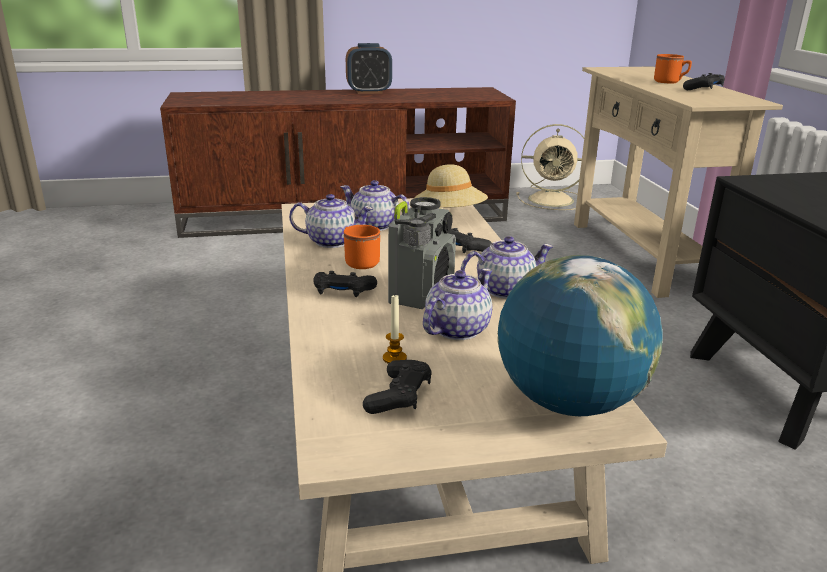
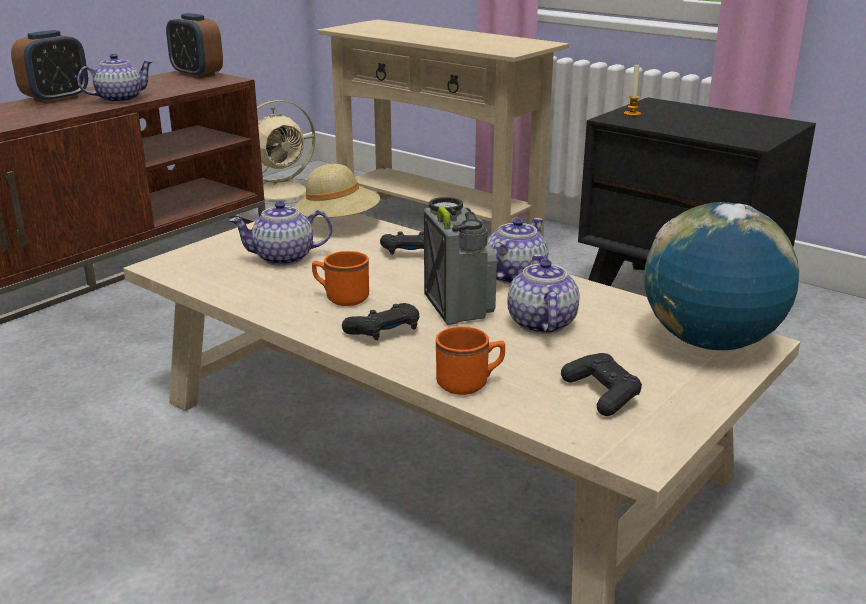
camera: 40 degrees left, 0 degrees up
(331, 241) = (271, 288): teapot -> teapot (119, 99)
(394, 358) = (540, 367): candle -> candle (632, 114)
(484, 91) = (197, 75): none -> alarm clock
(670, 82) = (436, 34): orange mug -> orange mug (470, 383)
(703, 89) = (481, 38): black game controller -> none

